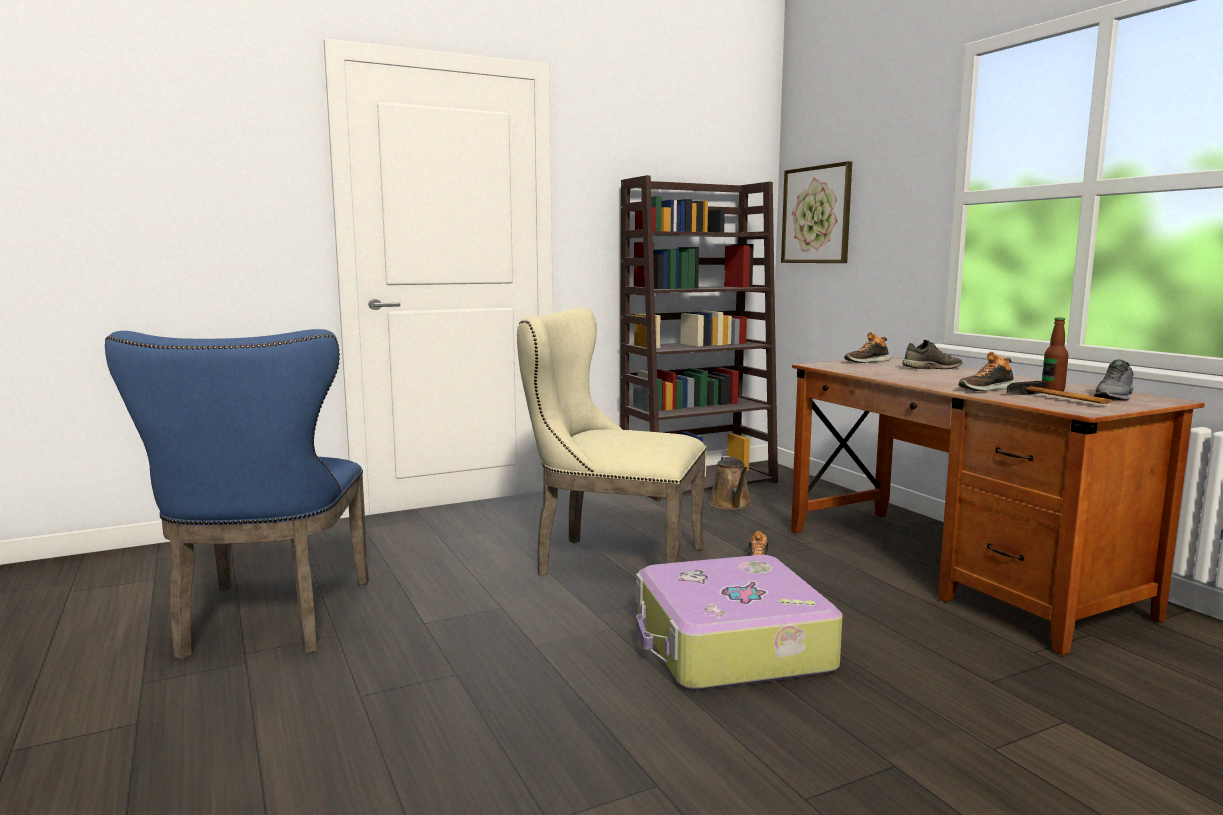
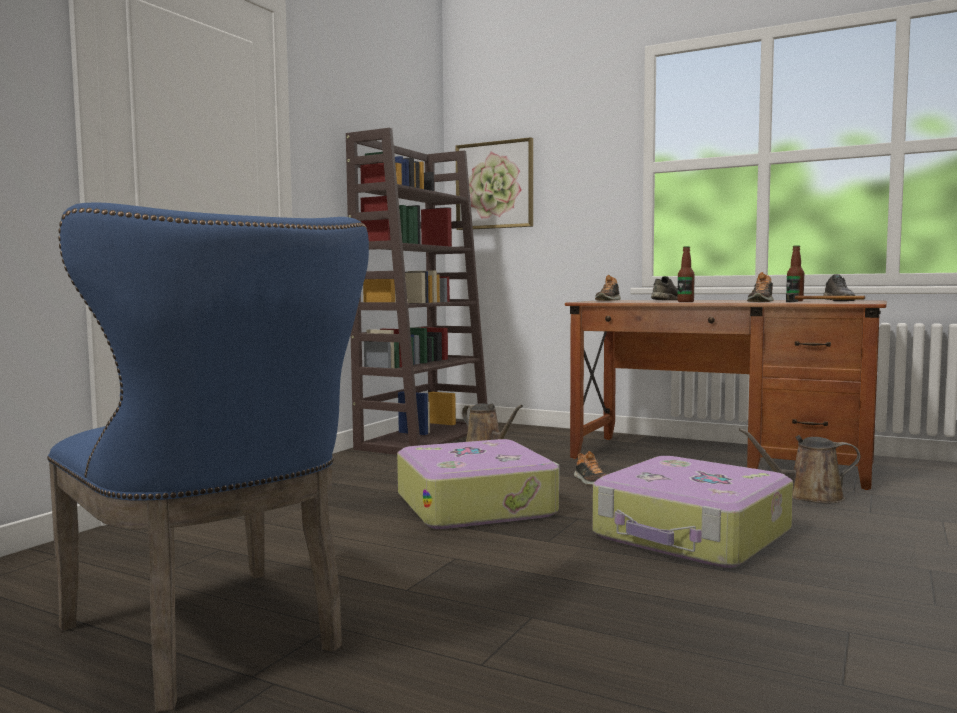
camera: 35 degrees left, 5 degrees down
(610, 562) = (476, 504): beige chair -> suitcase
(904, 378) = (685, 302): none -> bottle
(959, 641) = (808, 496): none -> brown watering can

